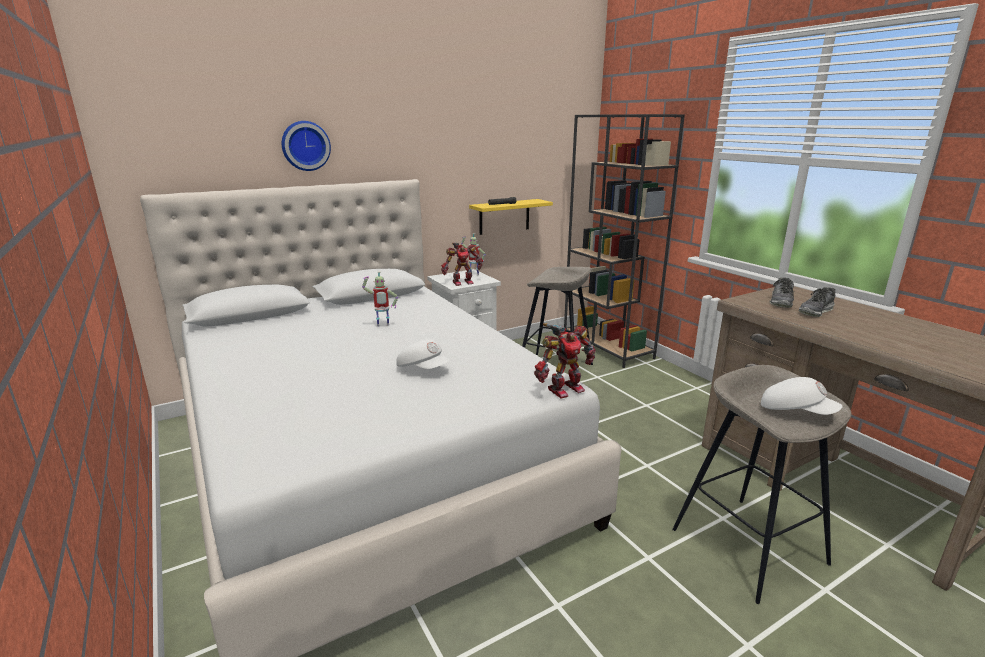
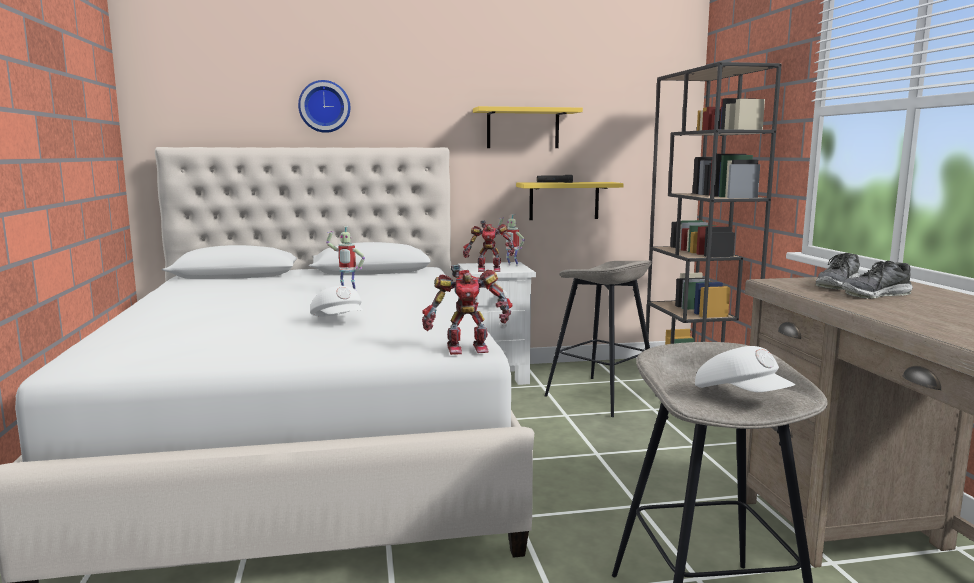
camera: 20 degrees right, 10 degrees down
(473, 158) = (523, 128): none -> yellow shelf

